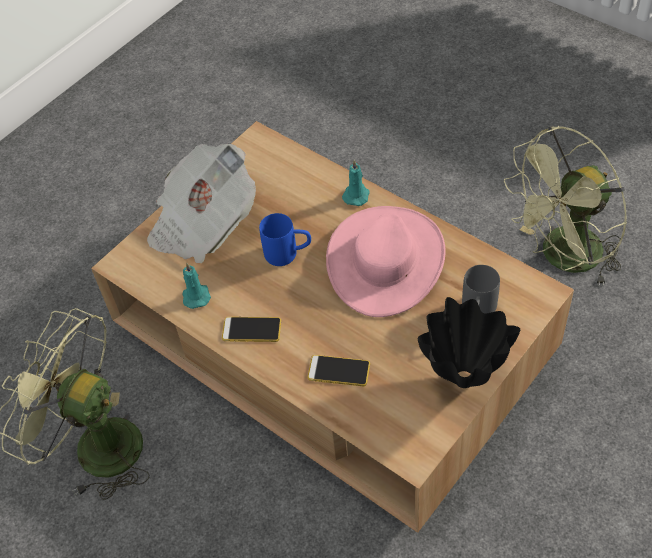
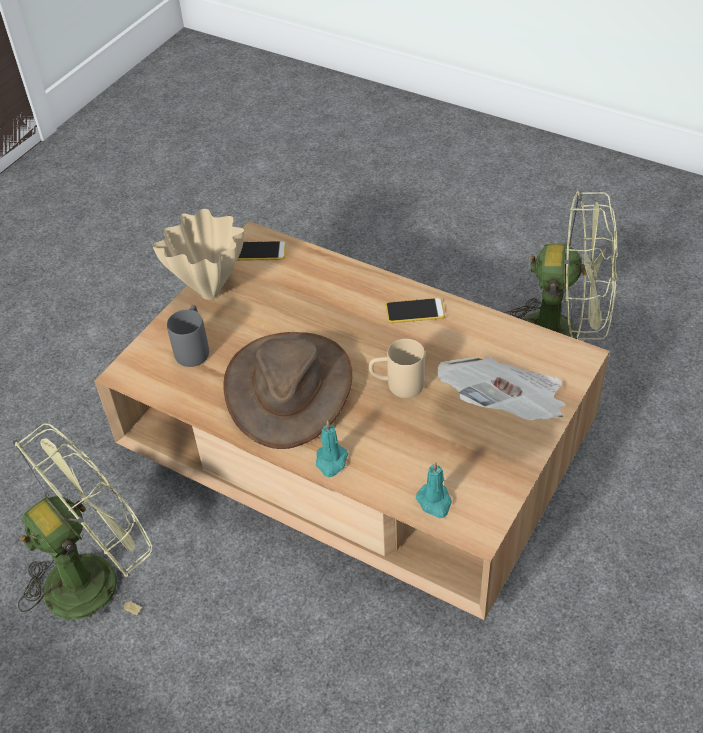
camera: 170 degrees right, 5 degrees down
(196, 295) = (482, 335): turquoise candle -> turquoise candle (435, 502)
(288, 254) = (397, 385): blue mug -> beige mug
(339, 371) = (324, 287): phone -> phone (259, 251)
(386, 261) = (288, 388): pink hat -> brown hat
(462, 379) = (211, 293): black vase -> beige vase

